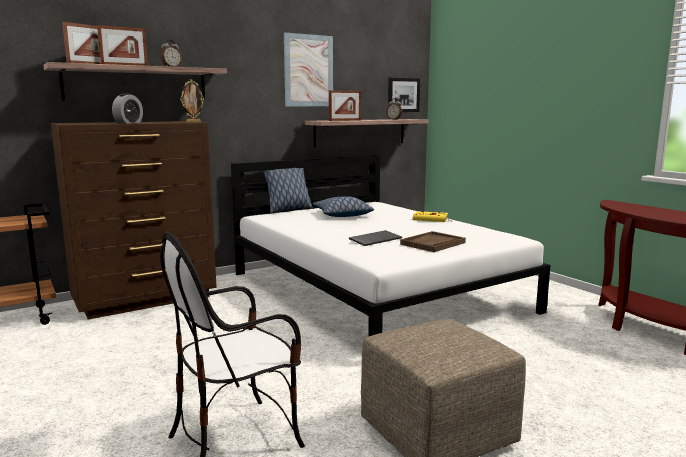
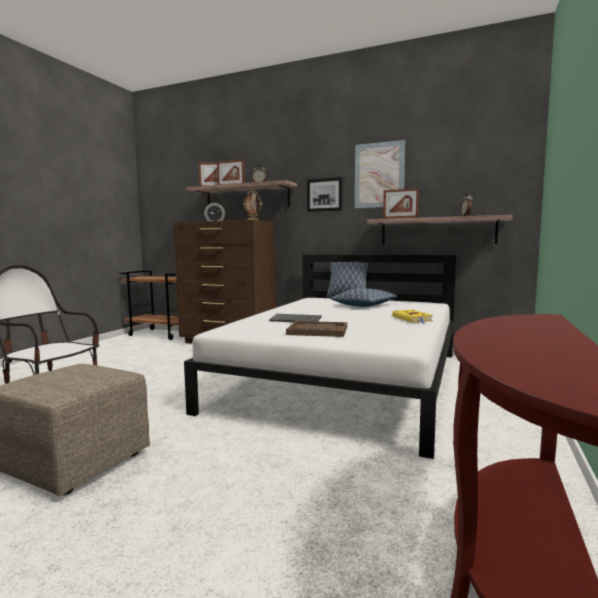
camera: 55 degrees right, 5 degrees down
(403, 95) = (499, 190): picture -> picture (324, 195)

